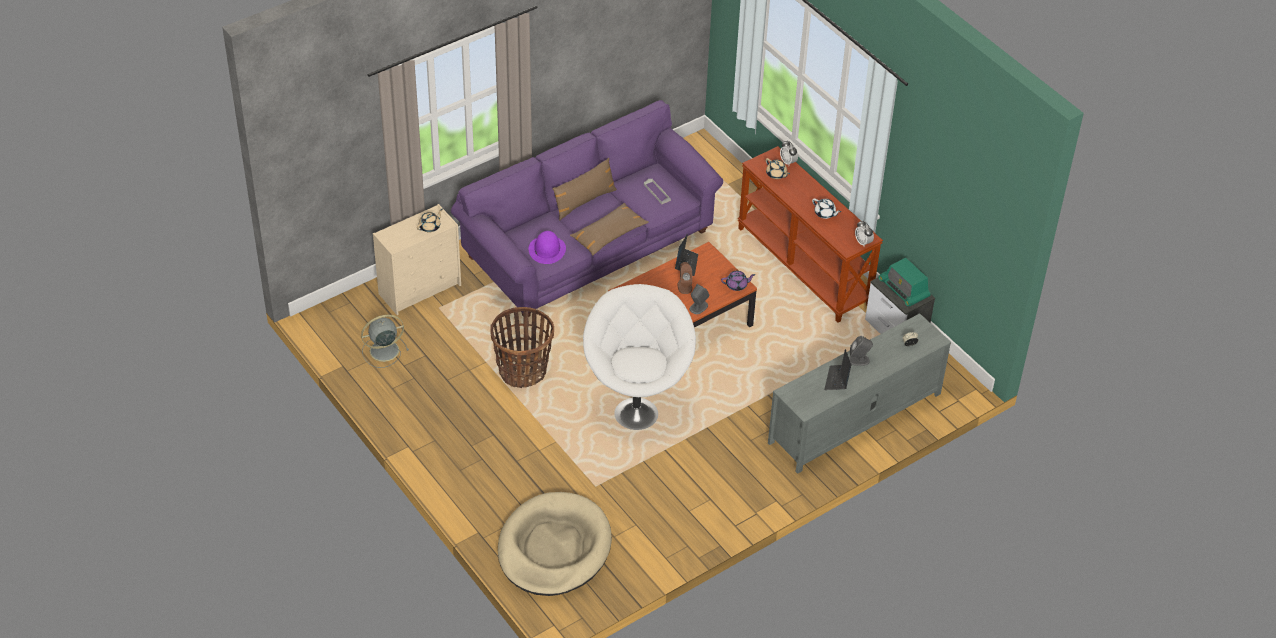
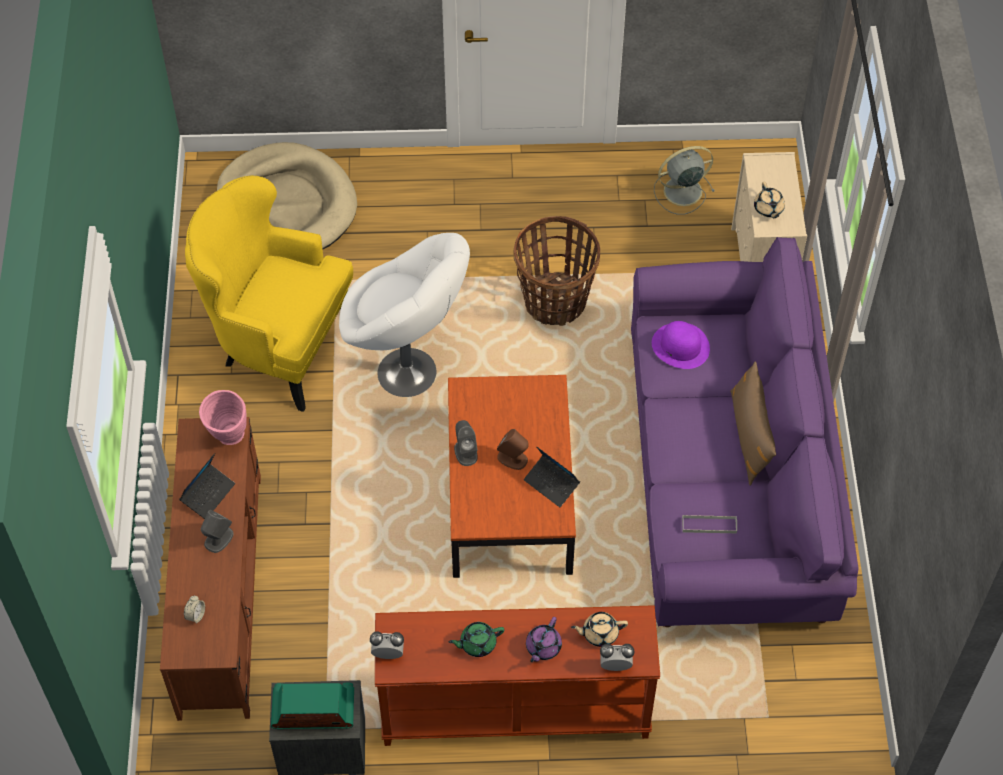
camera: 125 degrees right, 10 degrees up
(383, 351) = (681, 191): grey fan -> grey fan turned 120 degrees counterclockwise
(608, 235) = (666, 429): brown pillow -> none
(668, 488) = (279, 344): none -> yellow armchair
(737, 285) = (471, 518): purple teapot -> purple teapot (543, 647)
(795, 391) = (229, 439): none -> pink vase
(825, 213) = (477, 643): white teapot -> green teapot
(837, 380) = (208, 494): laptop -> laptop turned 75 degrees clockwise
(854, 418) = (221, 592): grey tv stand -> brown tv stand

